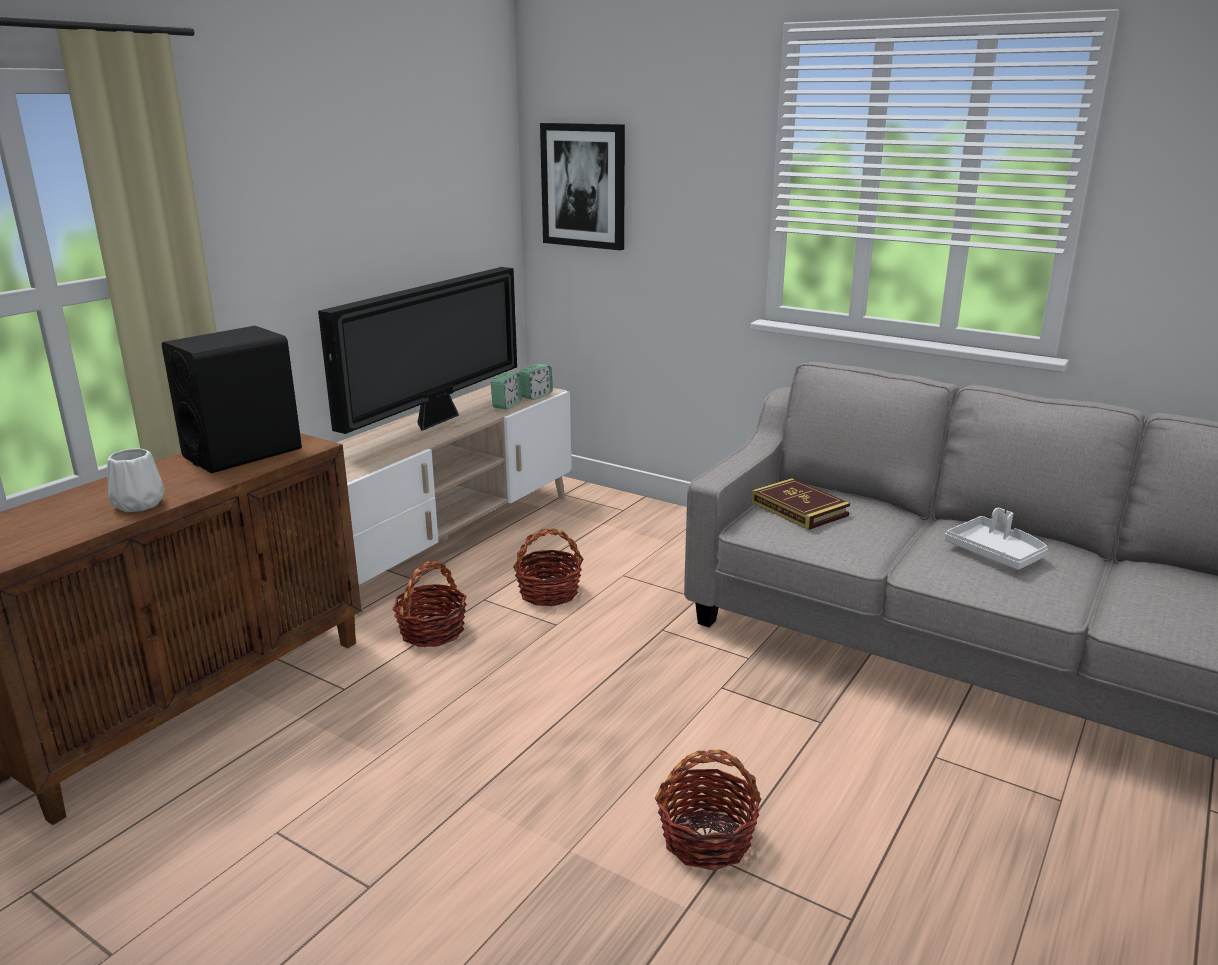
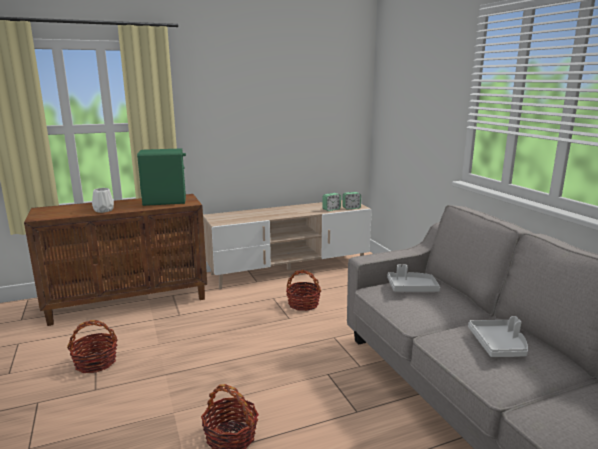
camera: 35 degrees right, 5 degrees down
(243, 453) = (165, 201): black speaker -> green speaker
(432, 631) = (237, 304): basket -> basket (96, 362)
(437, 420) = (291, 210): television -> none
(584, 186) = (393, 102): picture -> none
(799, 509) = (411, 288): book -> grey tray

